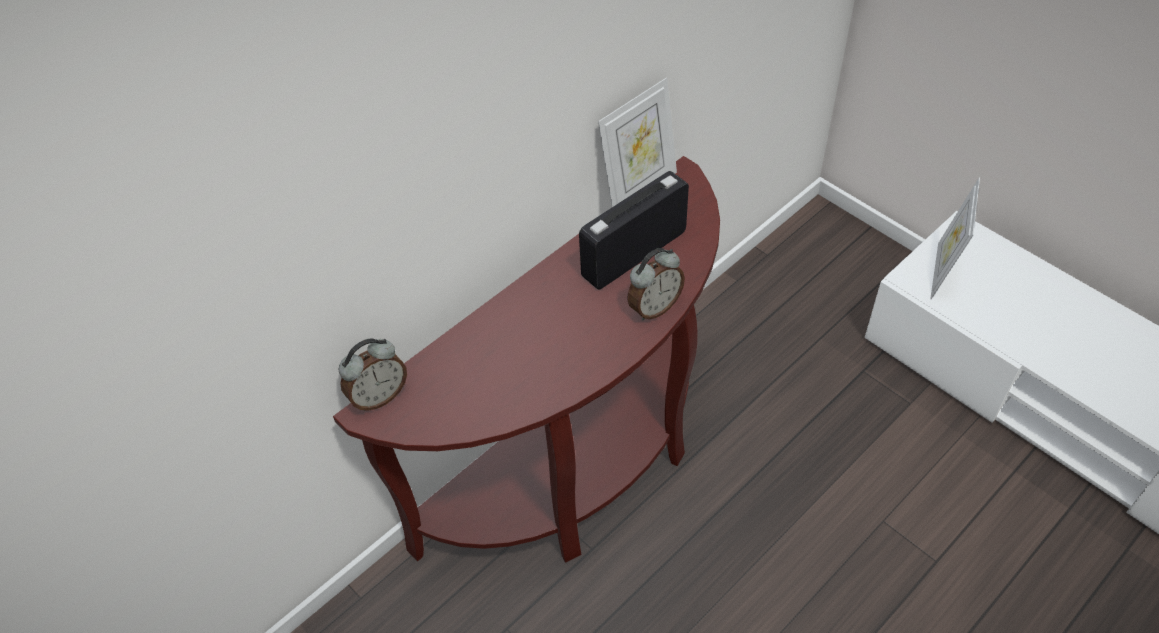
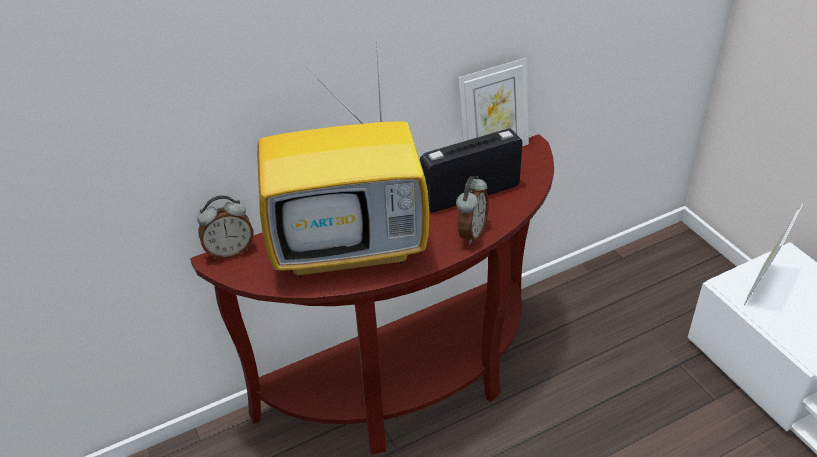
camera: 15 degrees right, 10 degrees down
(522, 355) = (351, 246): none -> television
(654, 307) = (471, 233): alarm clock -> alarm clock turned 45 degrees counterclockwise

